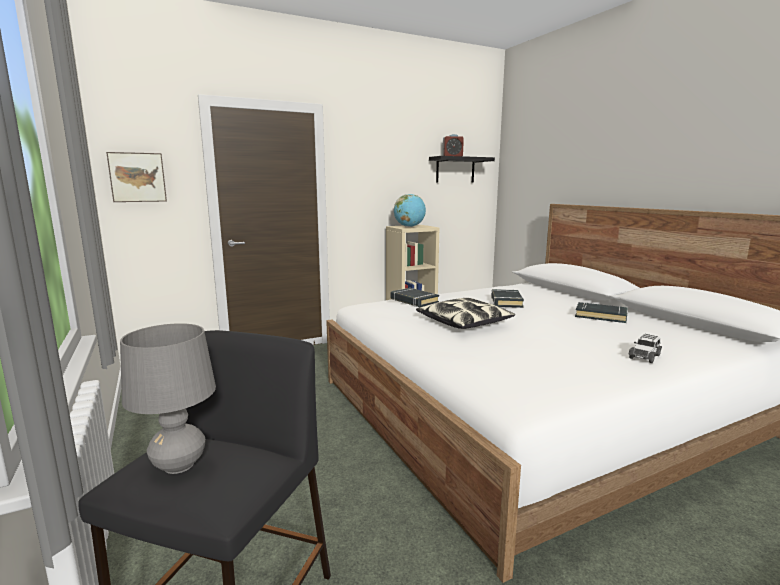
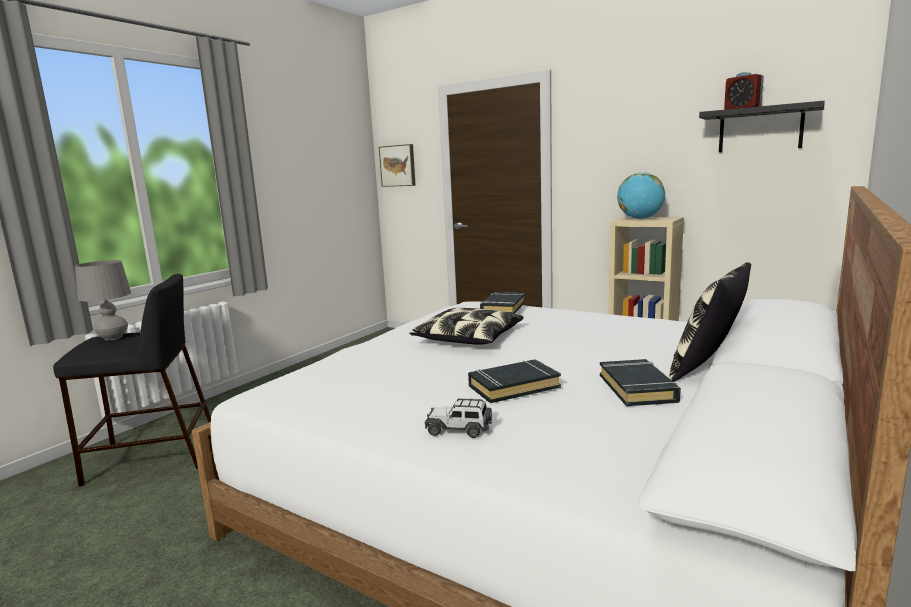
camera: 60 degrees right, 0 degrees up
(506, 302) = (594, 336): black book -> black book (513, 386)
(581, 301) = (708, 368): none -> pillow

